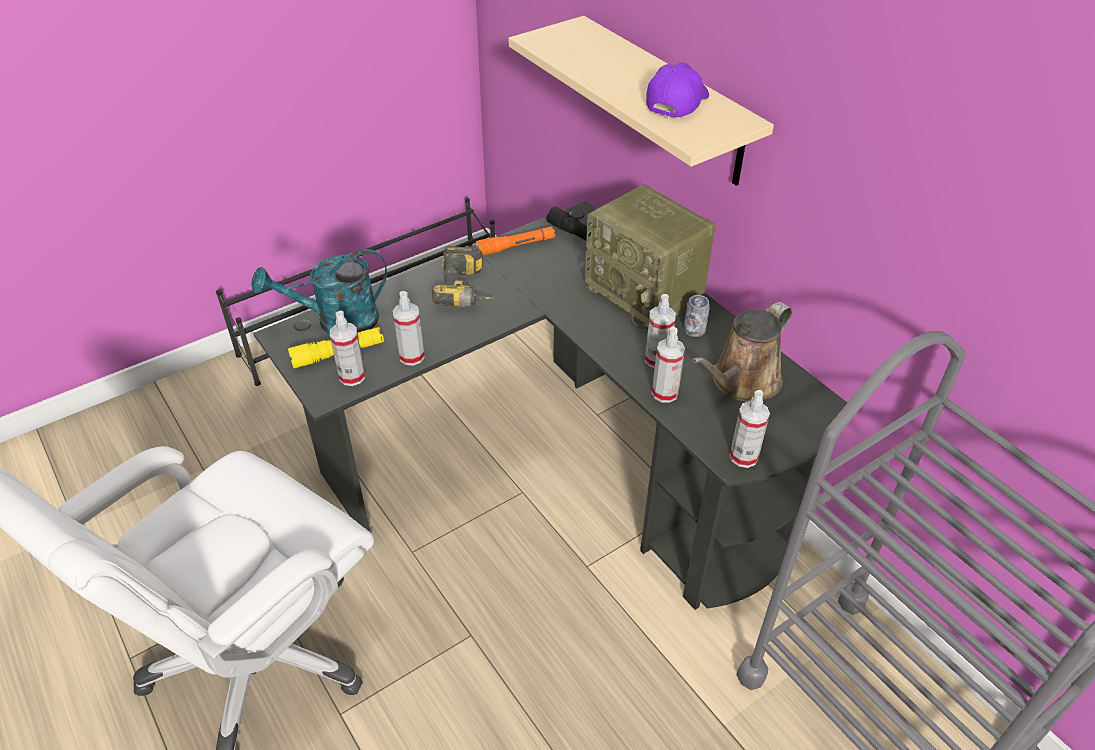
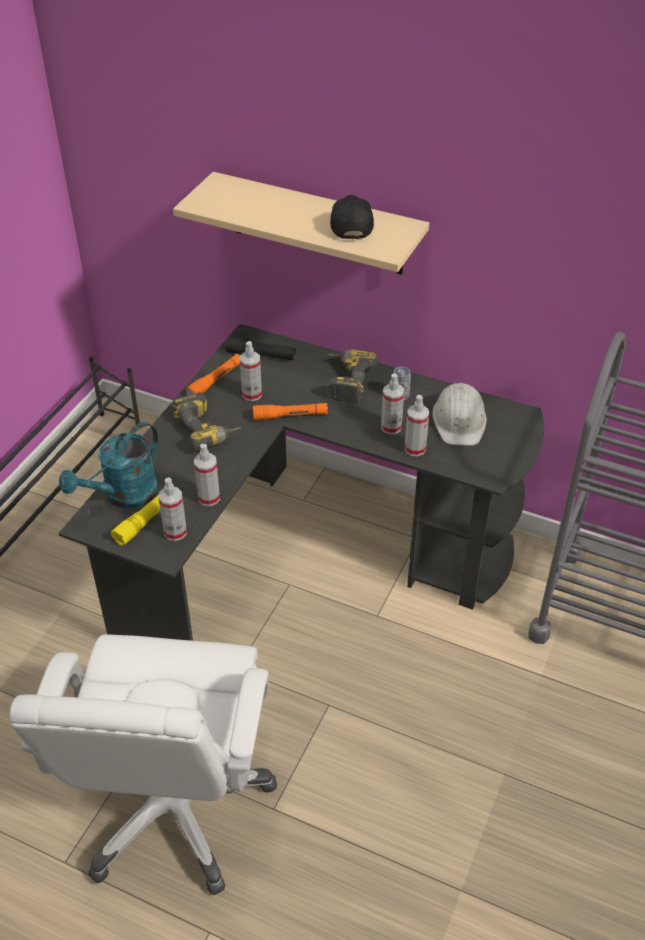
camera: 30 degrees left, 0 degrees up
(560, 307) = (290, 416): none -> orange flashlight
(646, 293) = (345, 381): radio -> power drill
(676, 102) = (350, 225): purple cap -> black cap
(741, 382) = (459, 420): brown watering can -> white hard hat
(743, 456) = (498, 470): spray bottle -> spray bottle (252, 394)

